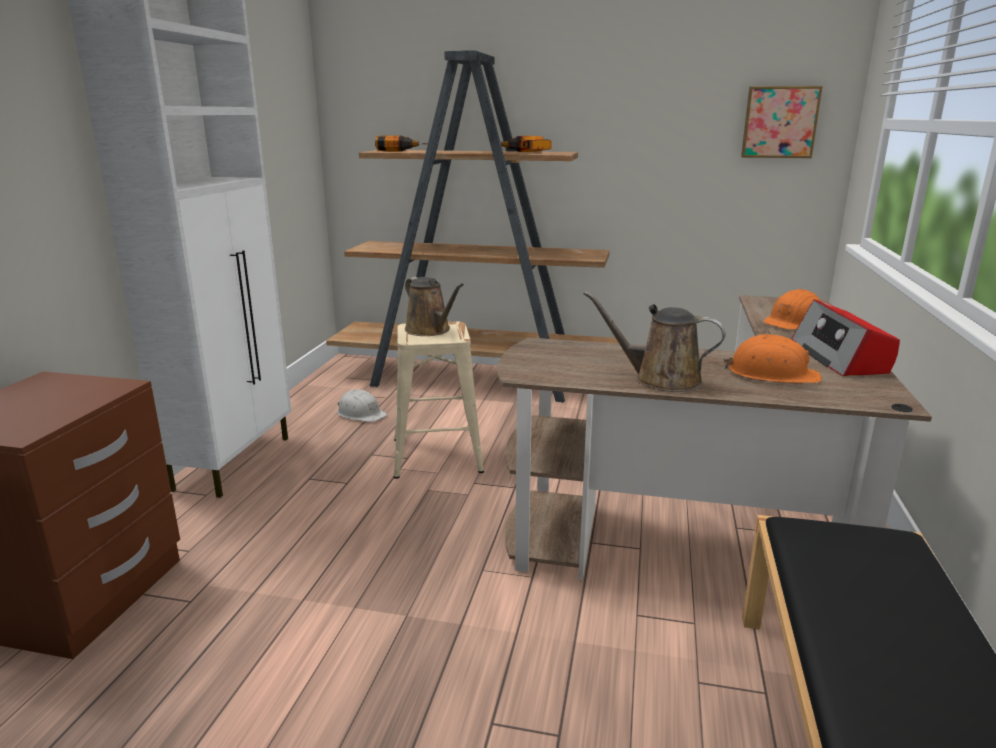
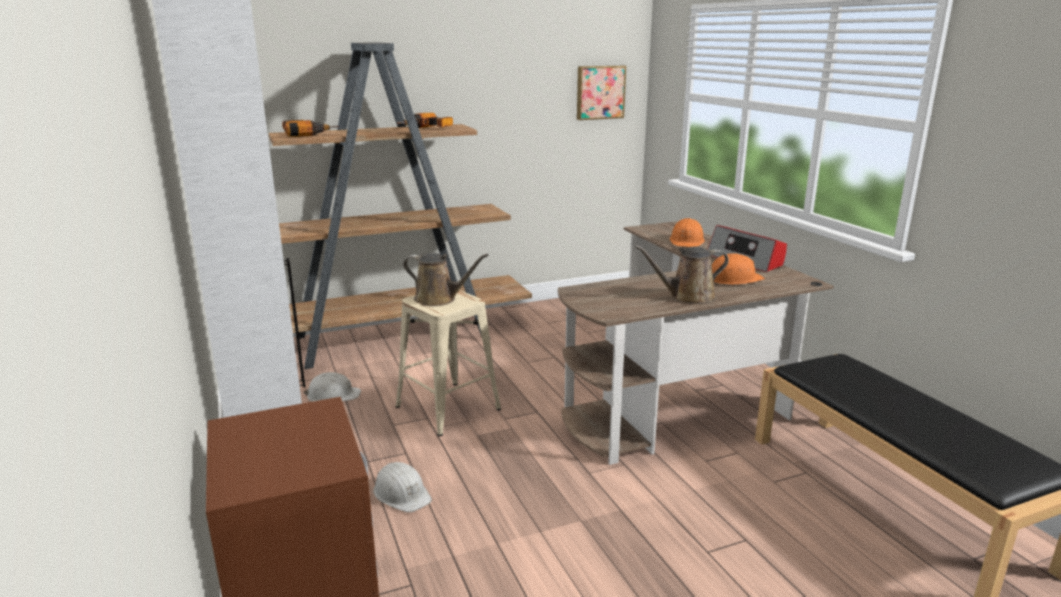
camera: 35 degrees left, 0 degrees up
(294, 517) = (402, 494): none -> white hard hat

